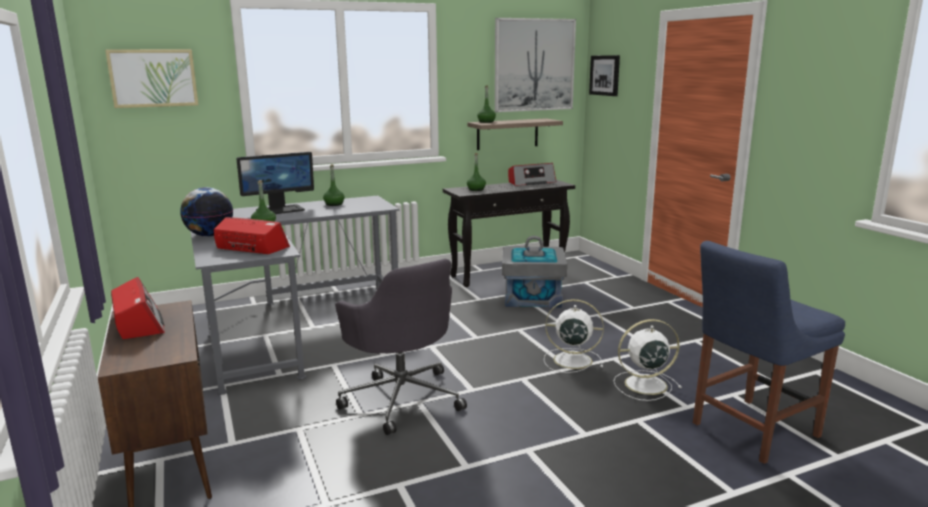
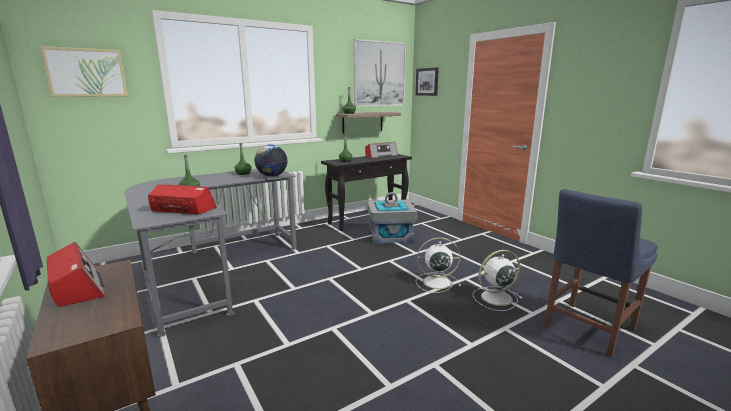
camera: 10 degrees left, 0 degrees up
(210, 235) = (143, 200): globe -> globe (272, 176)
(280, 210) = (201, 179): monitor -> none
(402, 398) = (318, 325): grey office chair -> none

